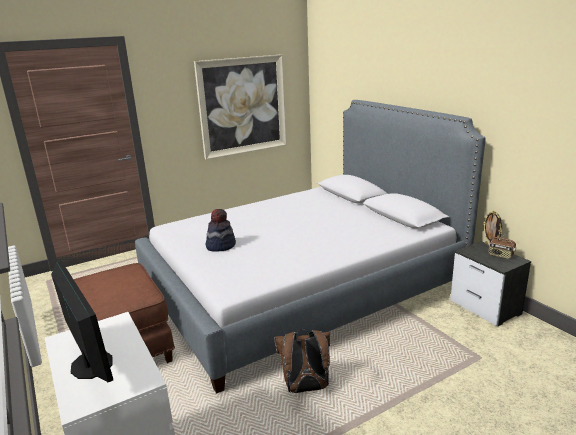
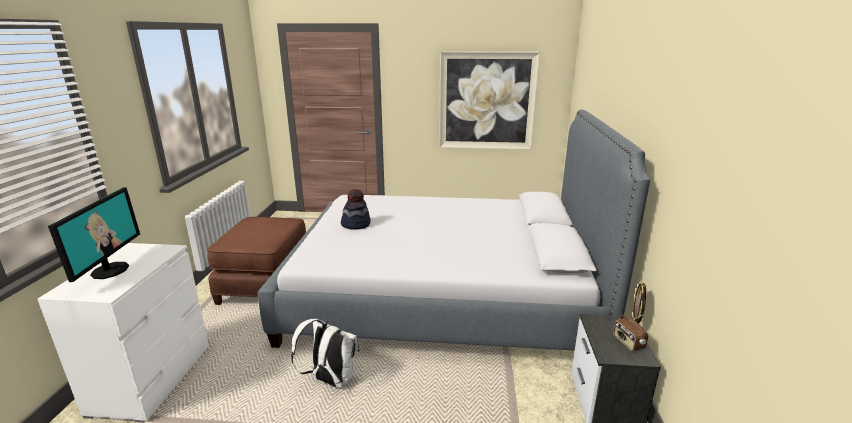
camera: 35 degrees right, 0 degrees up
(305, 388) = (330, 380): brown backpack -> white backpack

